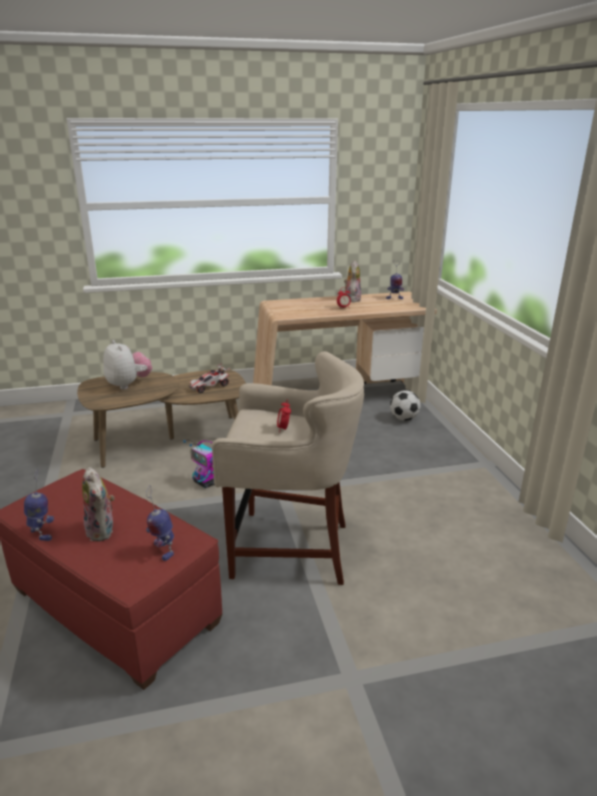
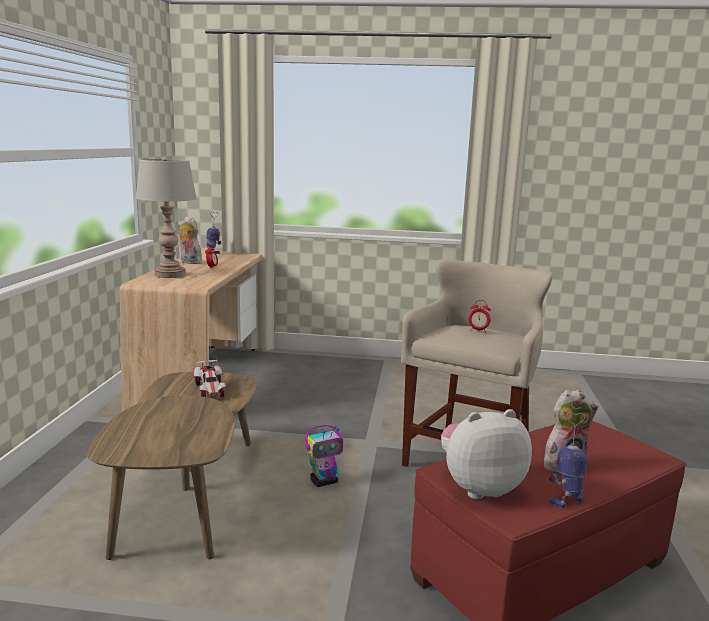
camera: 70 degrees left, 10 degrees down
(128, 384) = (158, 425): plush toy -> plush toy (479, 487)
(162, 550) = (599, 439): toy robot -> none
(304, 303) = (170, 274): none -> grey table lamp
(403, 418) = (286, 364): football -> none

